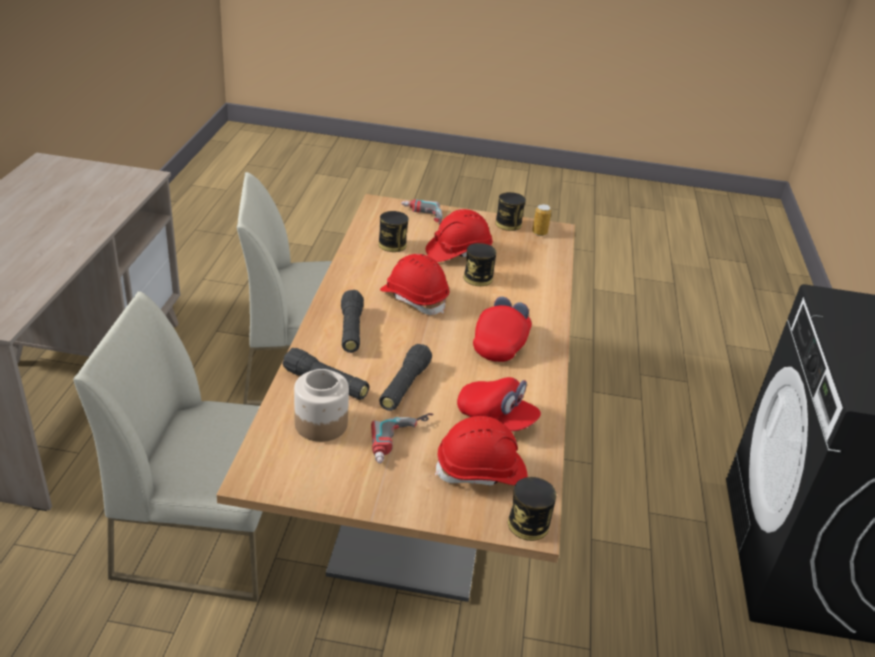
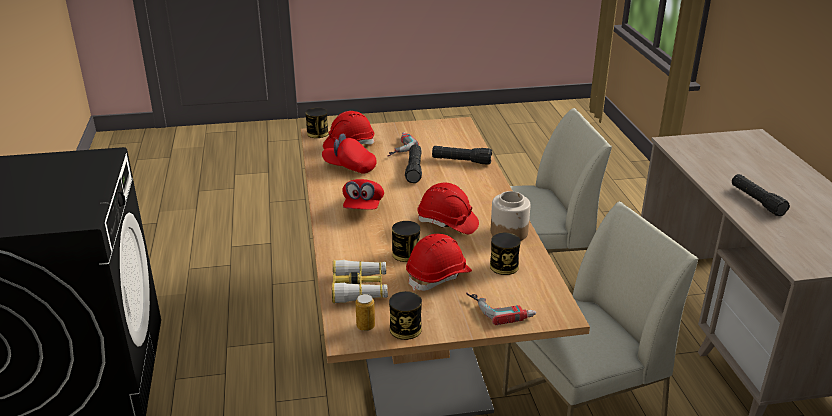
camera: 165 degrees right, 5 degrees down
(320, 424) = (447, 145): jar -> jar (509, 232)
(351, 330) = (474, 191): black flashlight -> black flashlight (757, 201)
(535, 260) = (360, 288): none -> binoculars

